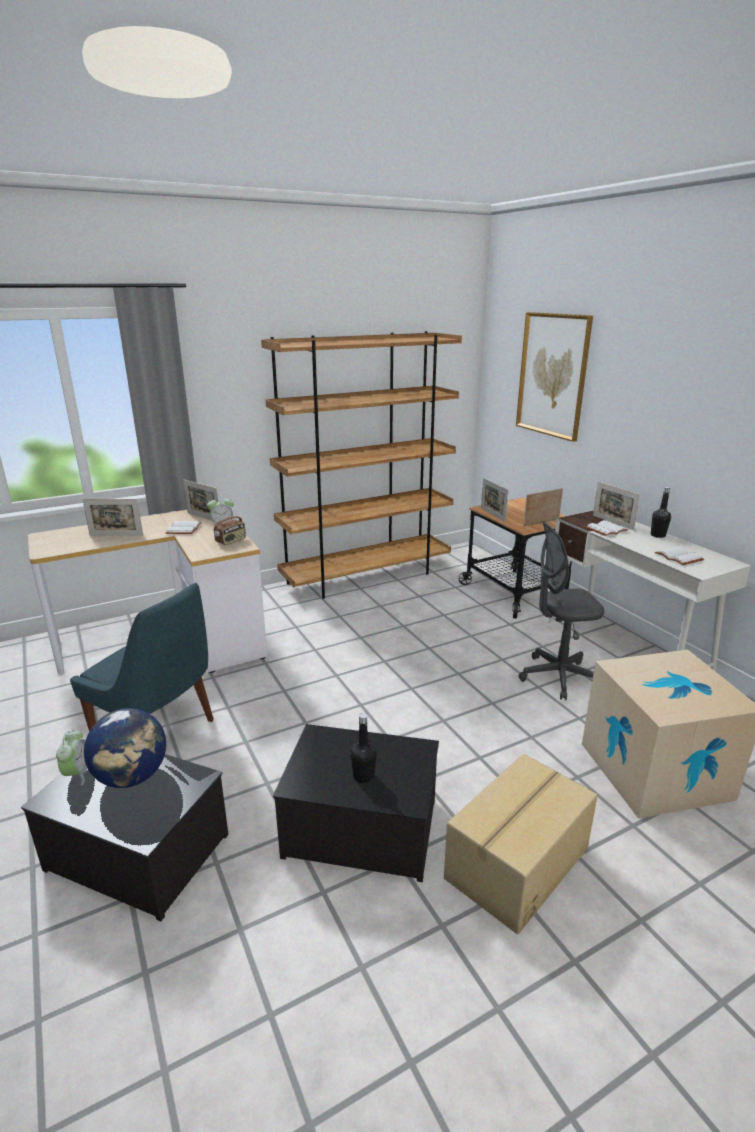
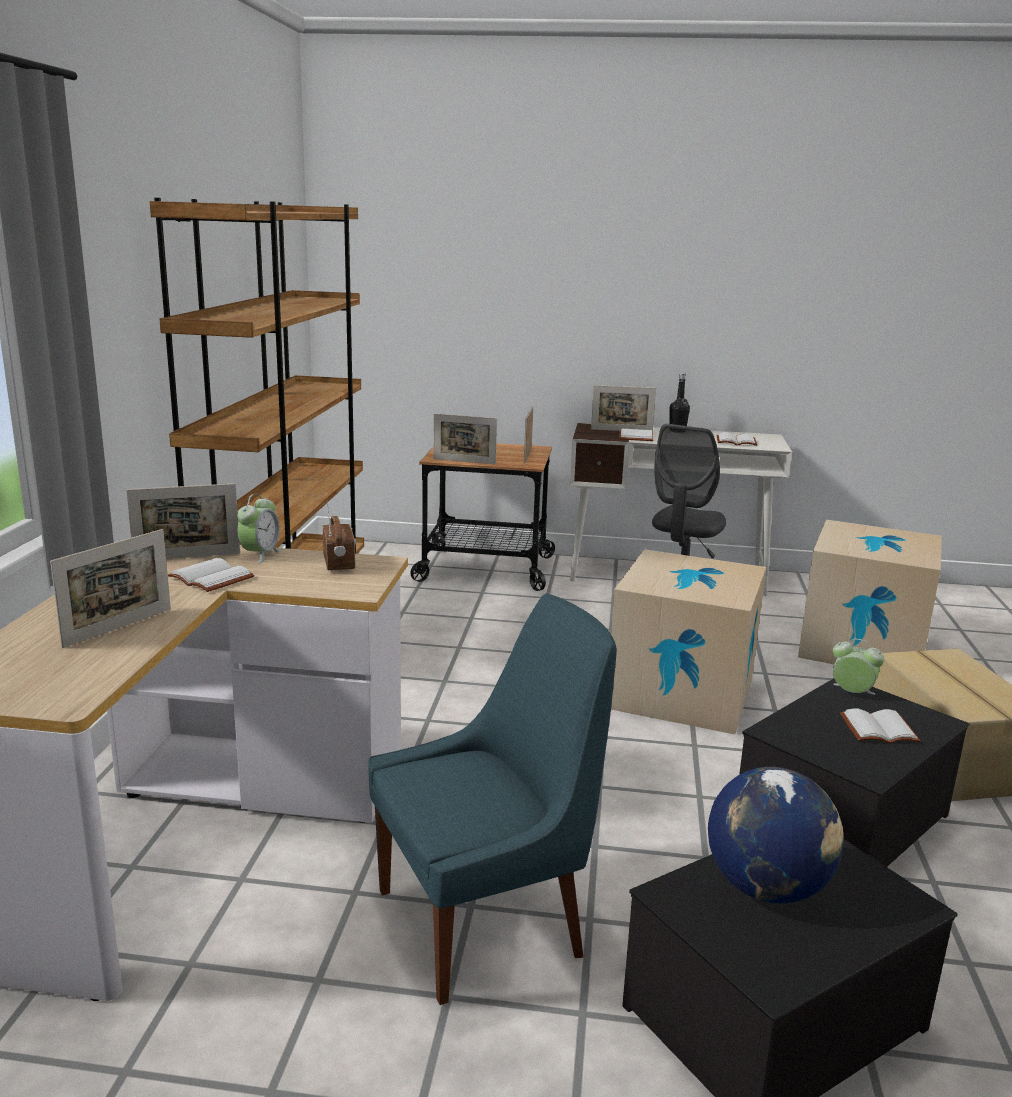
camera: 55 degrees left, 5 degrees down
(78, 773) = (720, 938): alarm clock -> alarm clock (852, 693)
(363, 776) = (878, 730): black bottle -> white book
(451, 713) = (681, 693): none -> cardboard box
(553, 375) = (465, 263): picture -> none

